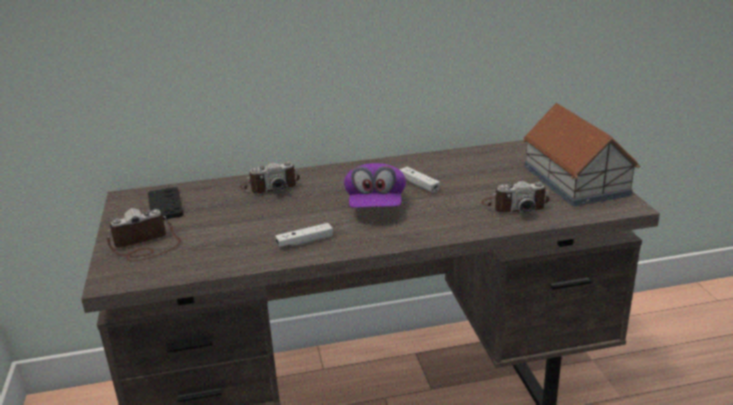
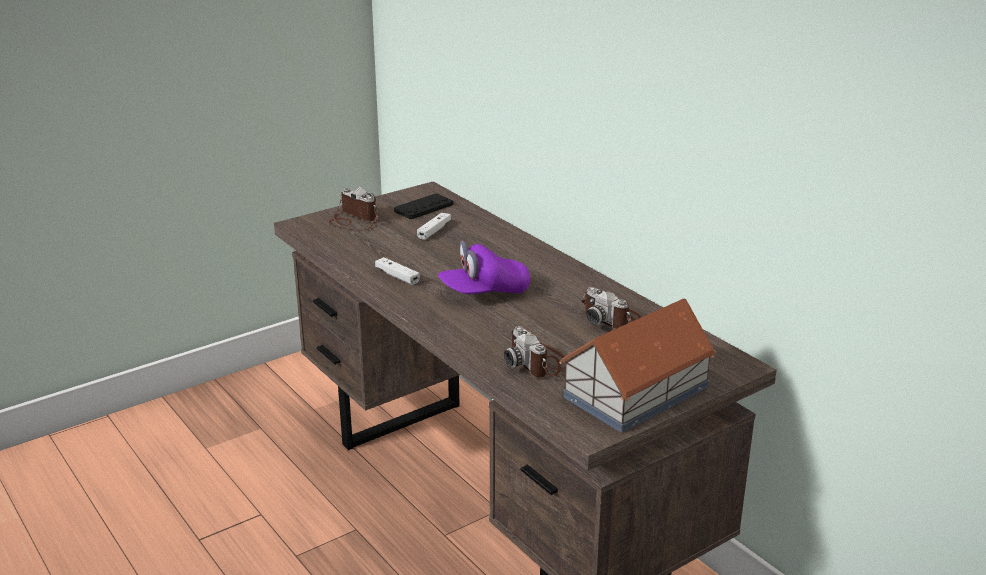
camera: 65 degrees right, 0 degrees up
(270, 186) = (489, 238): camera -> camera (611, 318)
(419, 184) = (549, 304): white game controller -> white game controller (434, 231)

